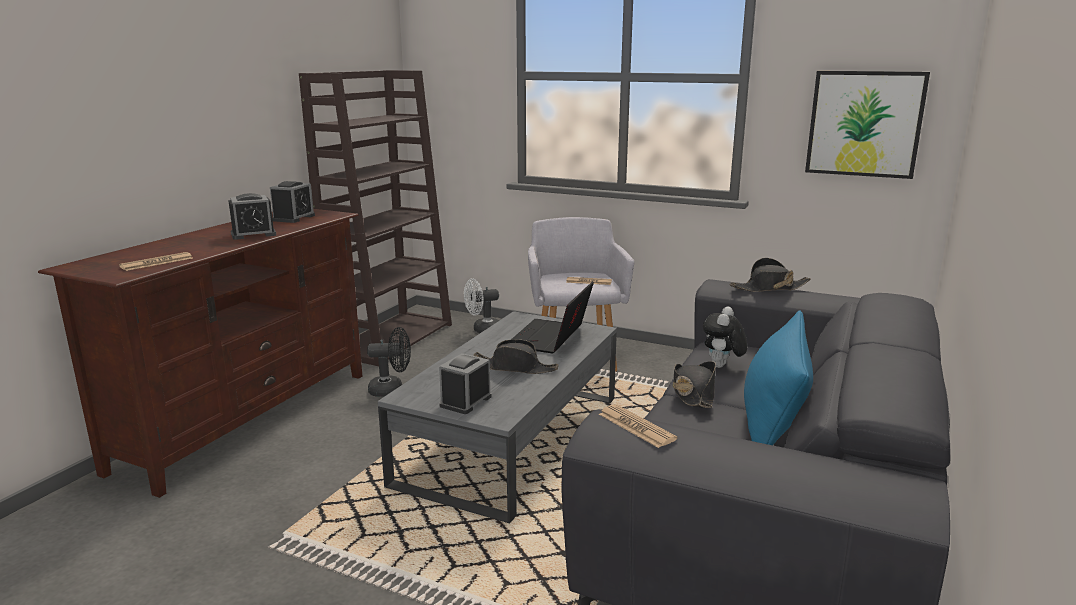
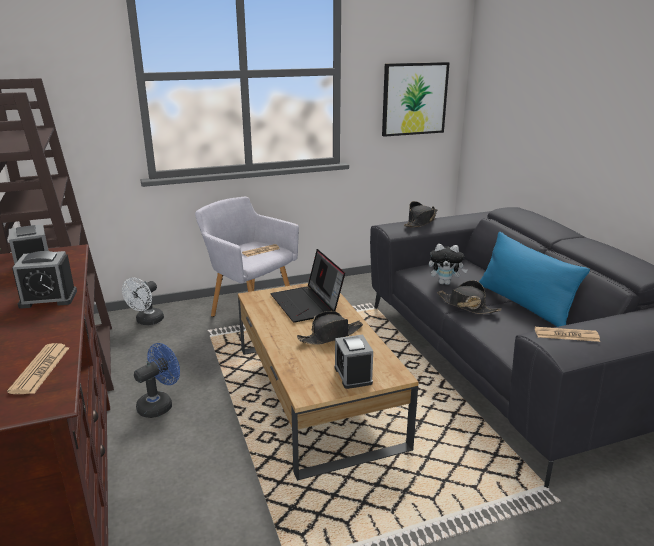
camera: 45 degrees left, 5 degrees up
(253, 234) = (48, 298): alarm clock -> alarm clock turned 60 degrees clockwise
(391, 390) = (159, 404): black fan -> blue fan
(511, 440) = (316, 395): grey coffee table -> brown coffee table
(722, 367) = (445, 283): plush toy -> plush toy turned 60 degrees counterclockwise

